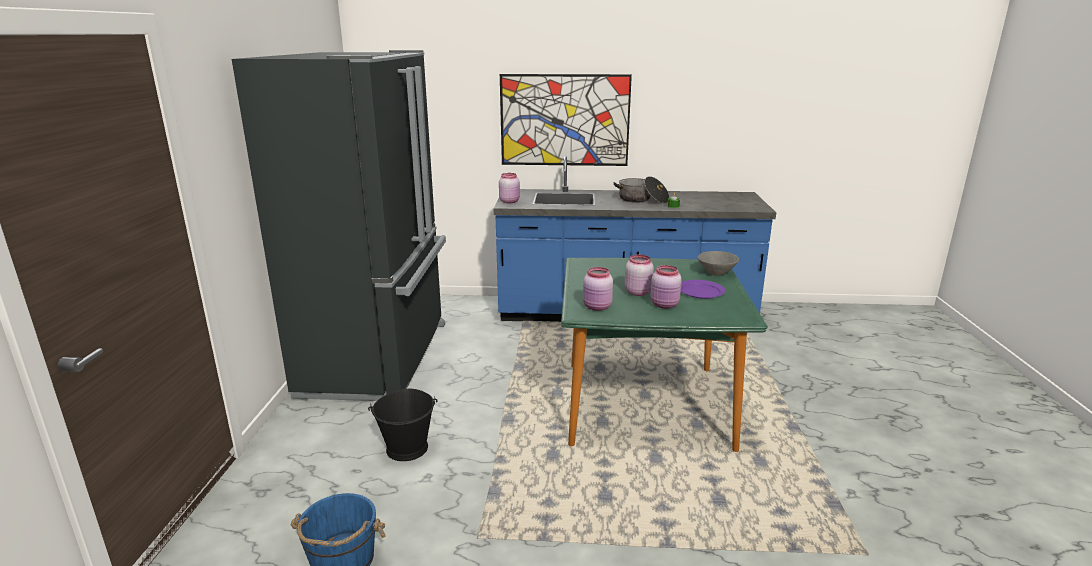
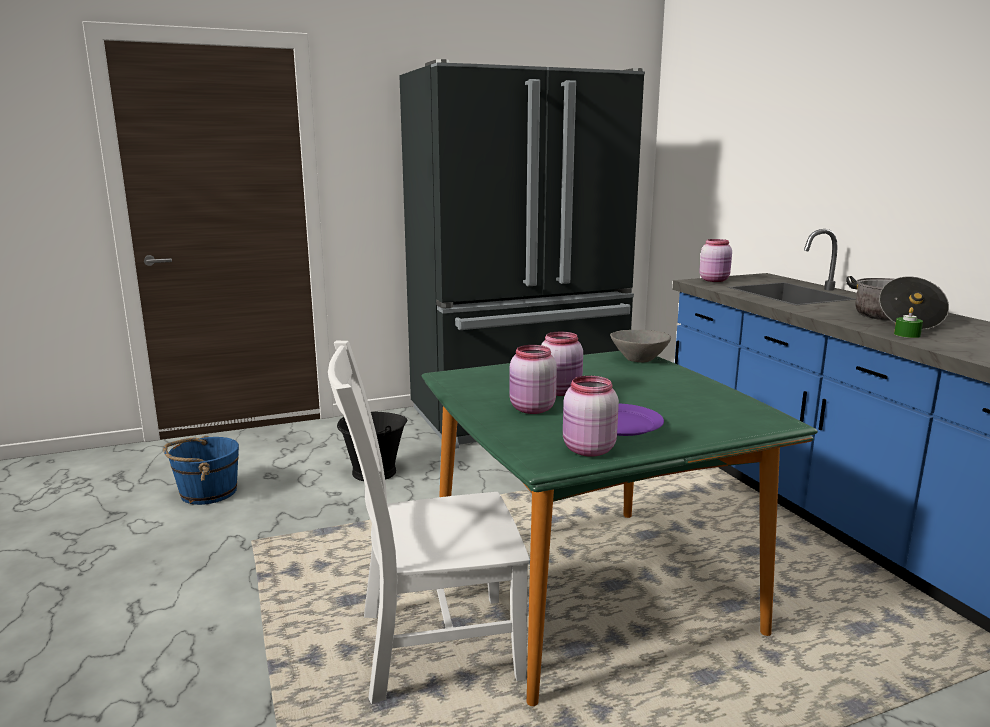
camera: 65 degrees right, 5 degrees down
(564, 120) = (855, 174): picture -> none
(597, 307) = (479, 380): pink jar -> pink jar (587, 450)
(672, 473) = (431, 646): none -> white chair
(716, 273) = (728, 426): grey bowl -> grey bowl (638, 359)

